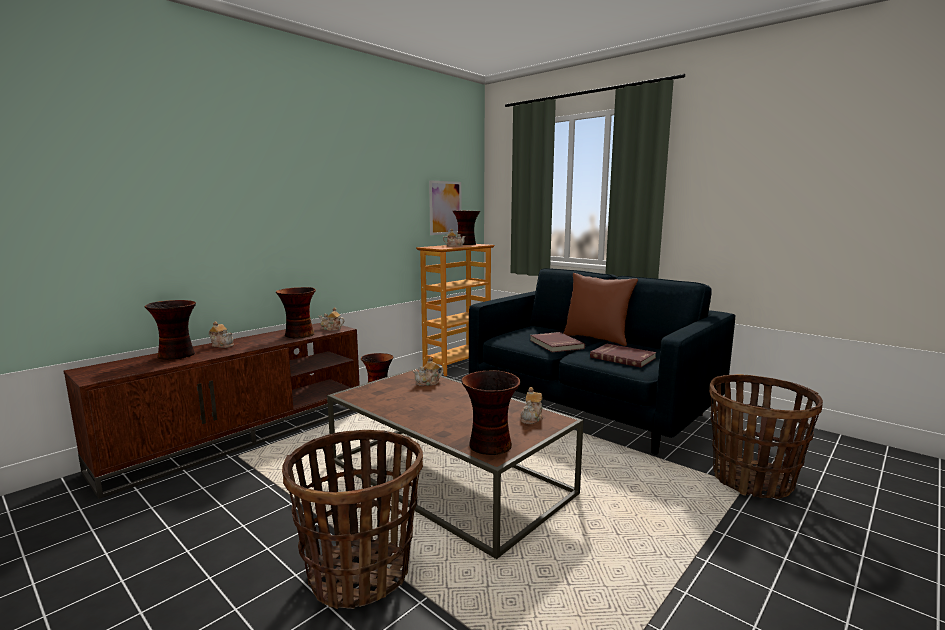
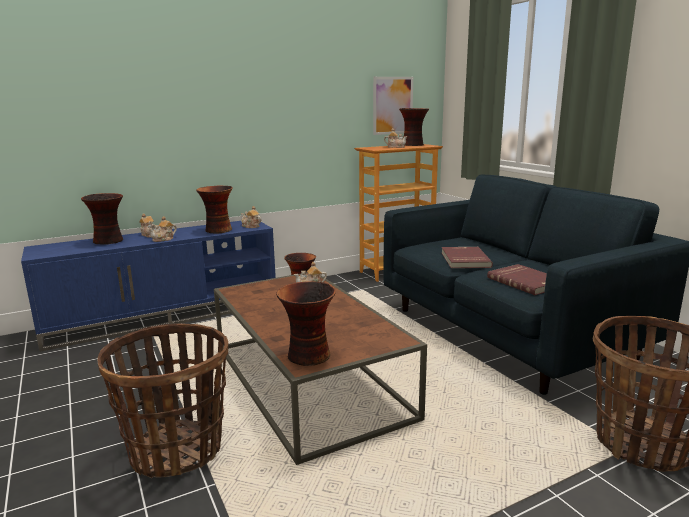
camera: 20 degrees right, 5 degrees up
(241, 435) = (166, 315): brown tv stand -> blue tv stand
(532, 418) = (375, 335): teapot -> teapot (164, 239)
(596, 339) = (518, 258): brown pillow -> none

